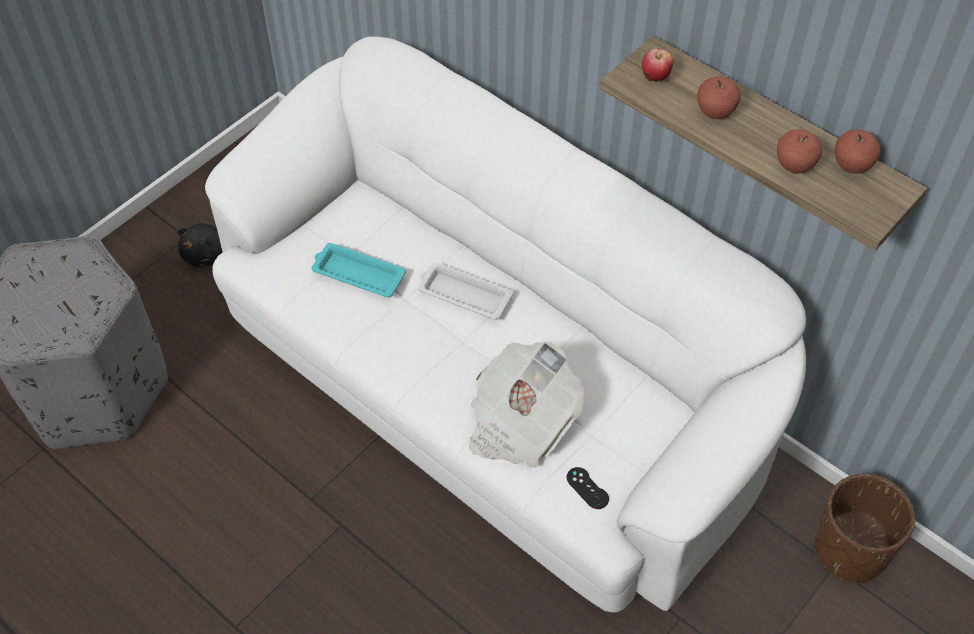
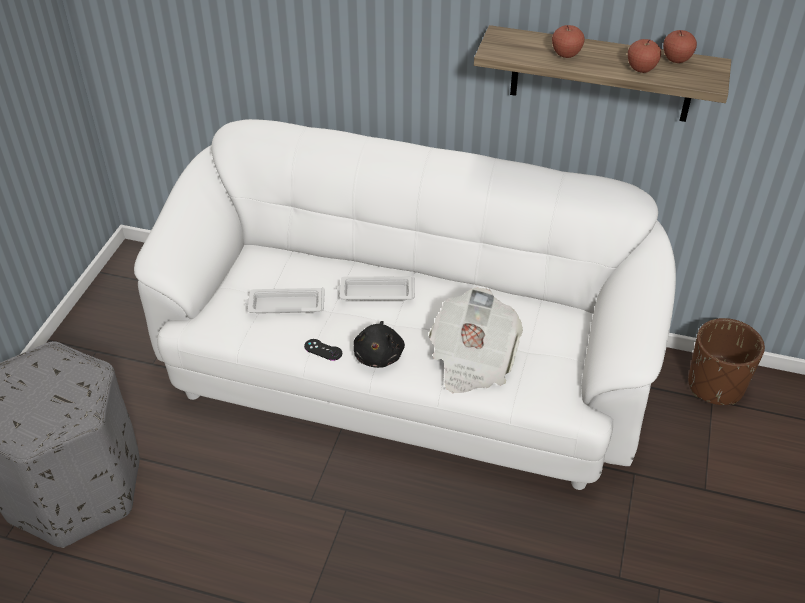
camera: 25 degrees left, 10 degrees down
(208, 253) = (122, 356): black plush toy -> black plush toy (379, 355)
(357, 274) = (285, 305): turquoise tray -> white tray
(587, 488) = (549, 385): black game controller -> black game controller (323, 350)
(655, 78) = (511, 47): apple -> none

